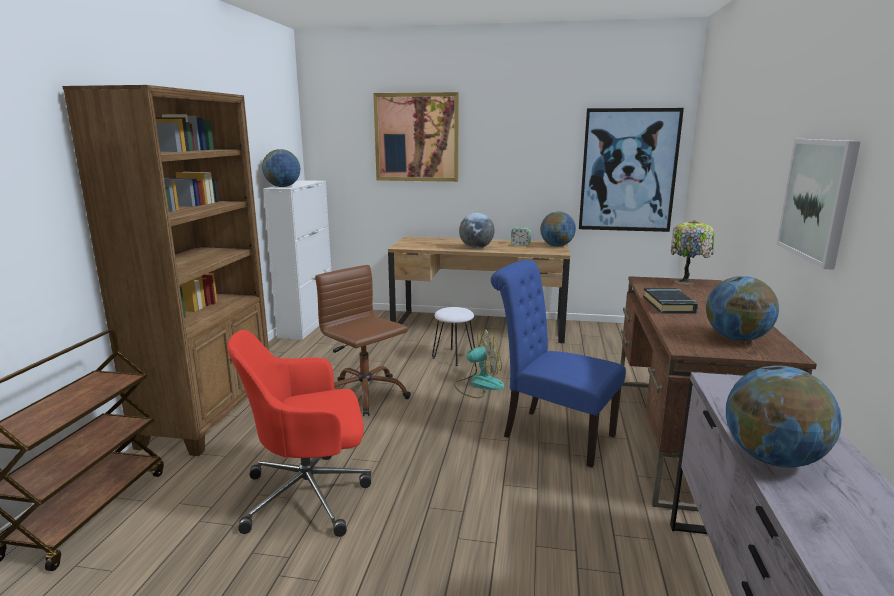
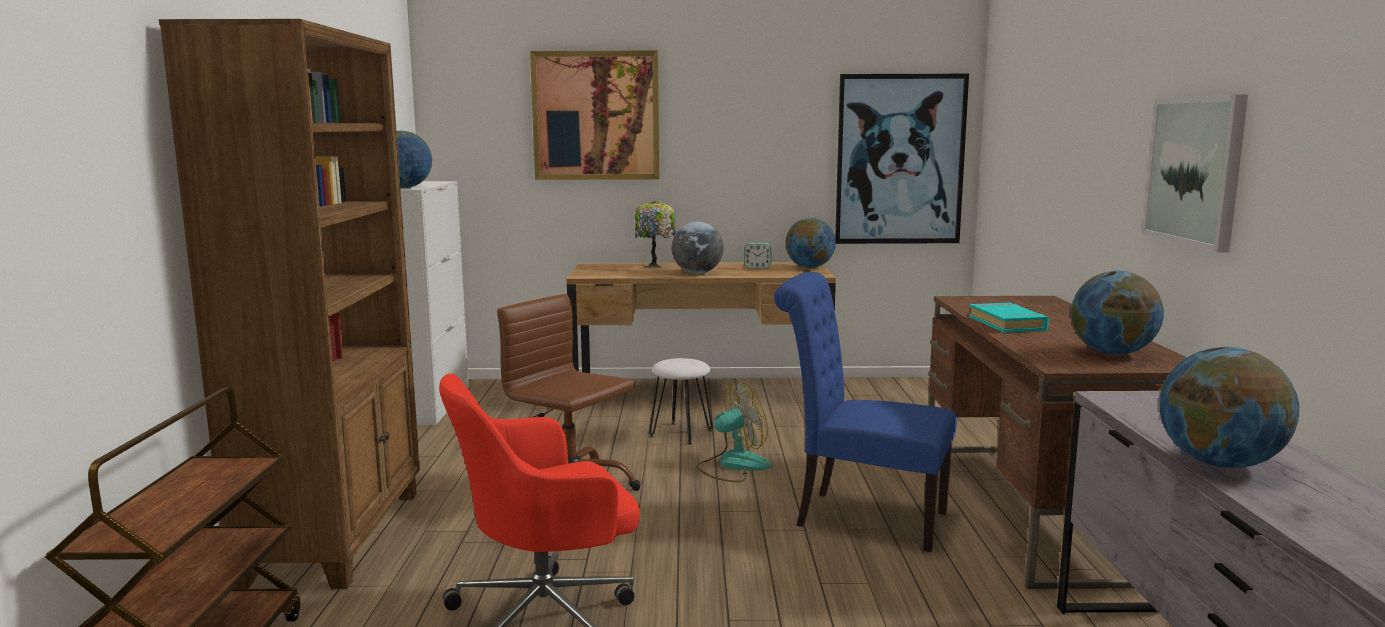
camera: 10 degrees left, 5 degrees down
(669, 305) = (1007, 324): black book -> turquoise book
(686, 282) = (1013, 300): table lamp -> table lamp (655, 267)

